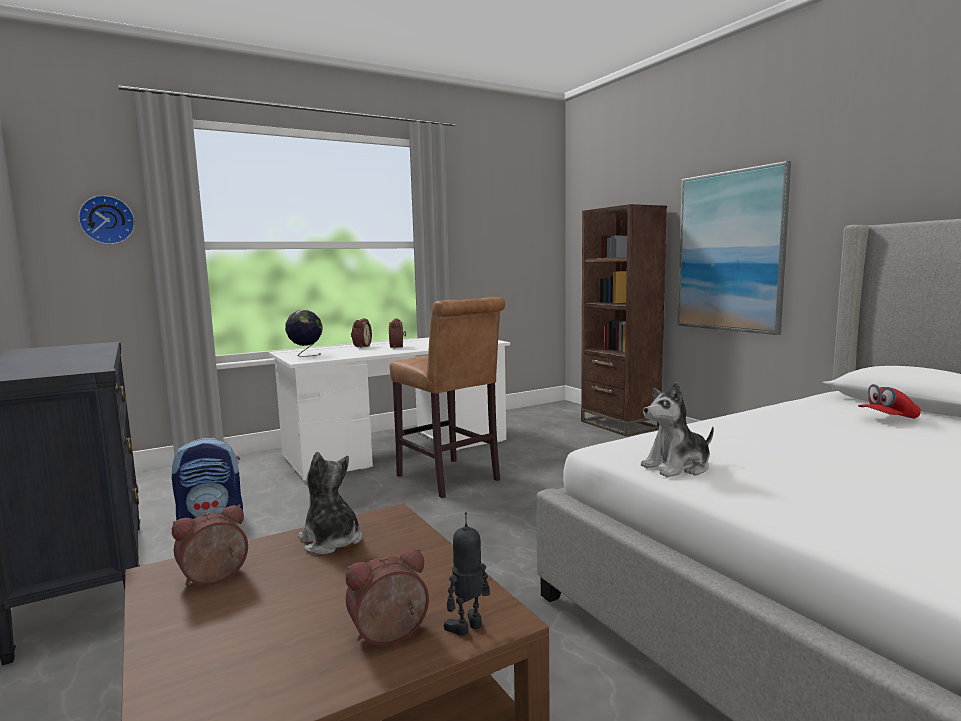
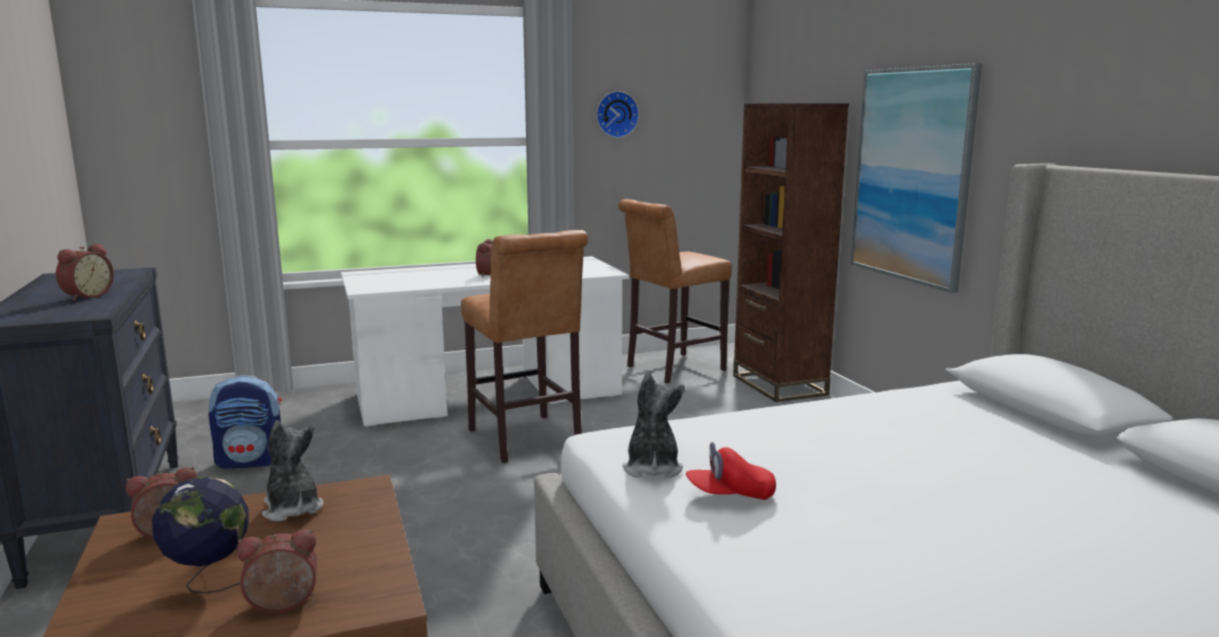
camera: 10 degrees right, 5 degrees up
(107, 220) = (163, 117): wall clock -> wall clock (616, 114)
(305, 355) = (375, 281): globe -> globe (209, 581)
(361, 346) = (448, 270): alarm clock -> alarm clock (86, 296)
(468, 628) = (353, 607): toy robot -> none
(531, 420) = (671, 369): none -> brown stool
(678, 467) = (652, 468): plush toy -> plush toy turned 105 degrees clockwise
(887, 419) = (979, 427): red cap -> red cap (730, 495)

